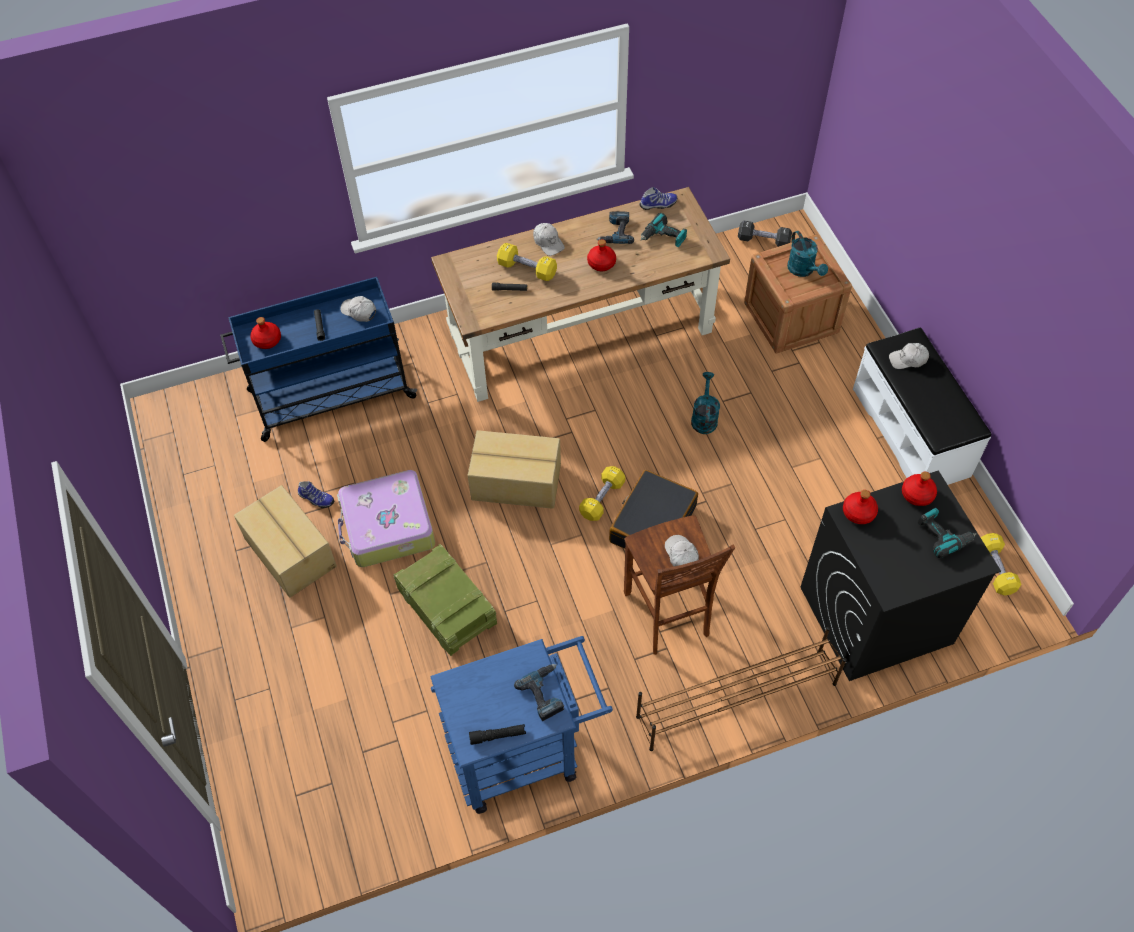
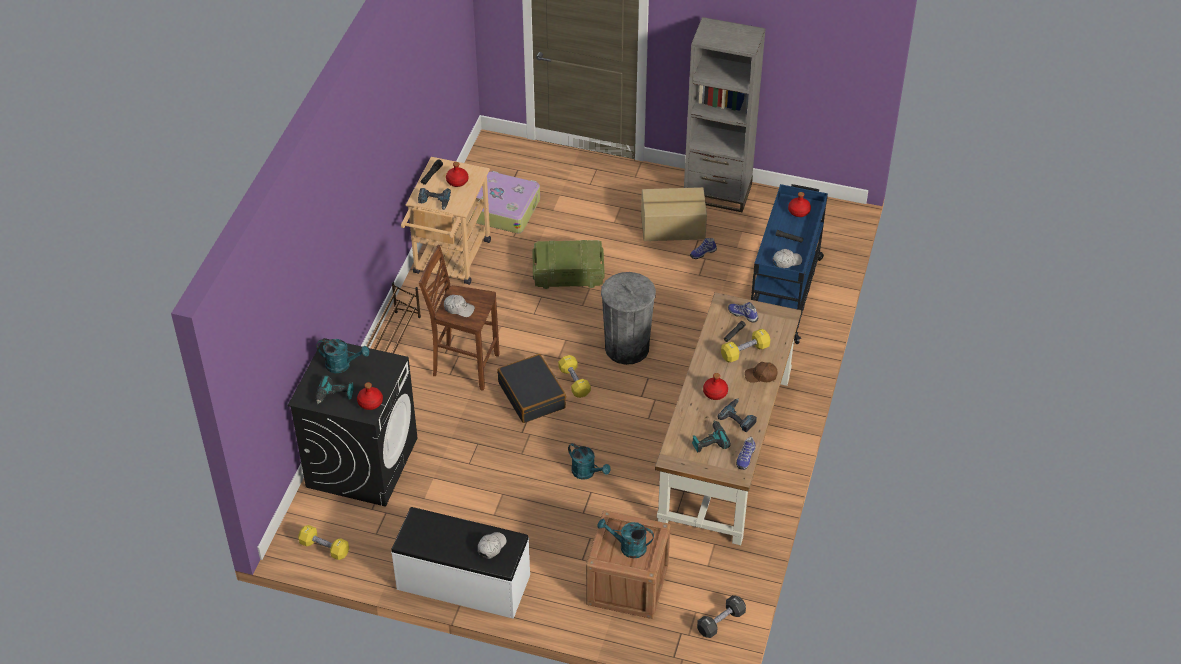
camera: 125 degrees right, 10 degrees down
(198, 543) = (717, 192): none -> grey bookcase
(387, 527) = (651, 274): suitcase -> suitcase (504, 209)
(476, 296) = (743, 314): none -> shoe
(516, 483) = (627, 348): cardboard box -> grey trash can
(524, 751) = (450, 262): blue cart -> beige cart
(548, 242) = (761, 376): white cap -> brown cap
(858, 512) = (389, 368): red bottle -> red bottle (457, 181)
(899, 560) = (342, 365): none -> turquoise watering can

